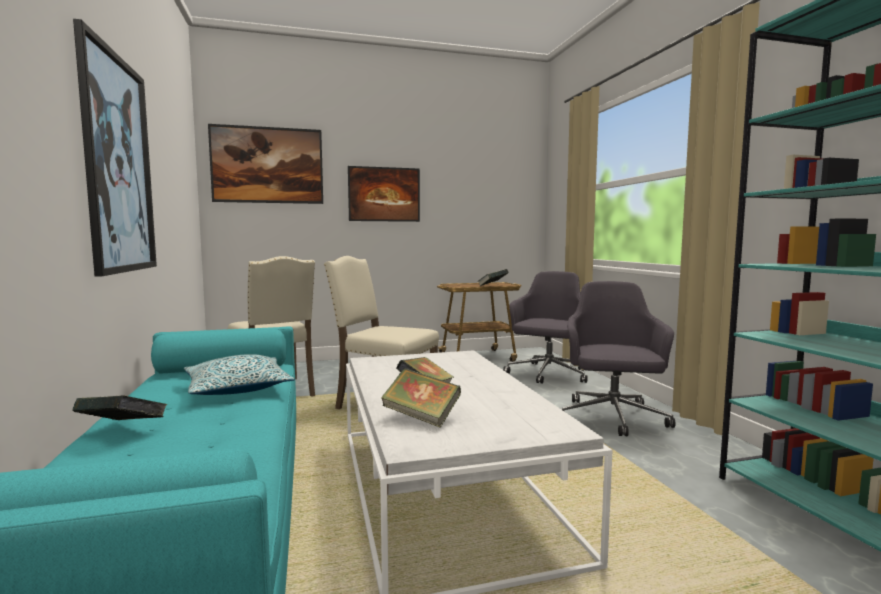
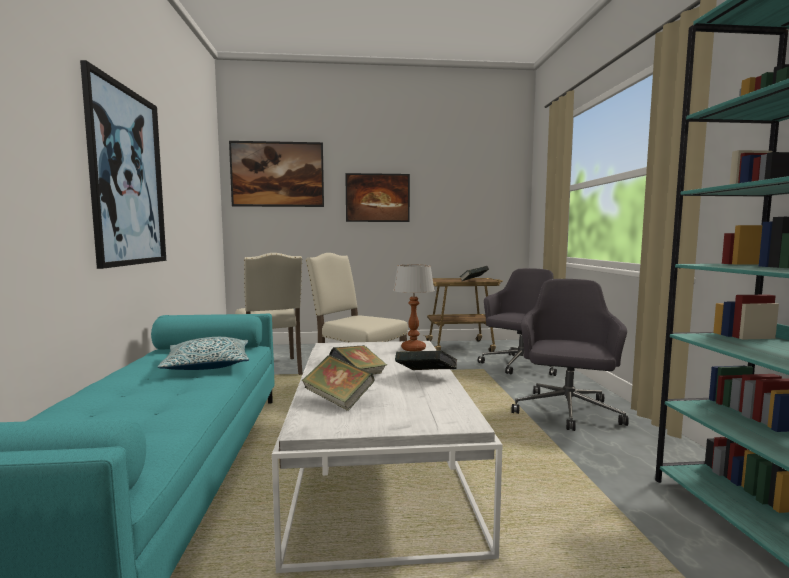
camera: 10 degrees right, 0 degrees up
(122, 430) = (96, 395): book -> book (426, 377)
(462, 359) = (413, 349): none -> table lamp

